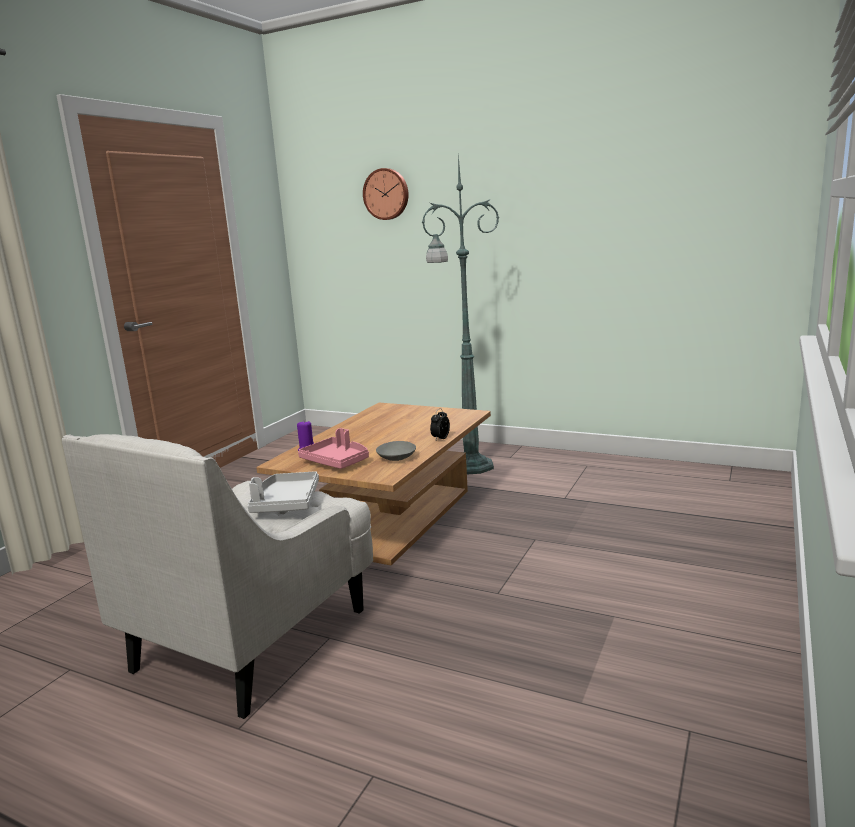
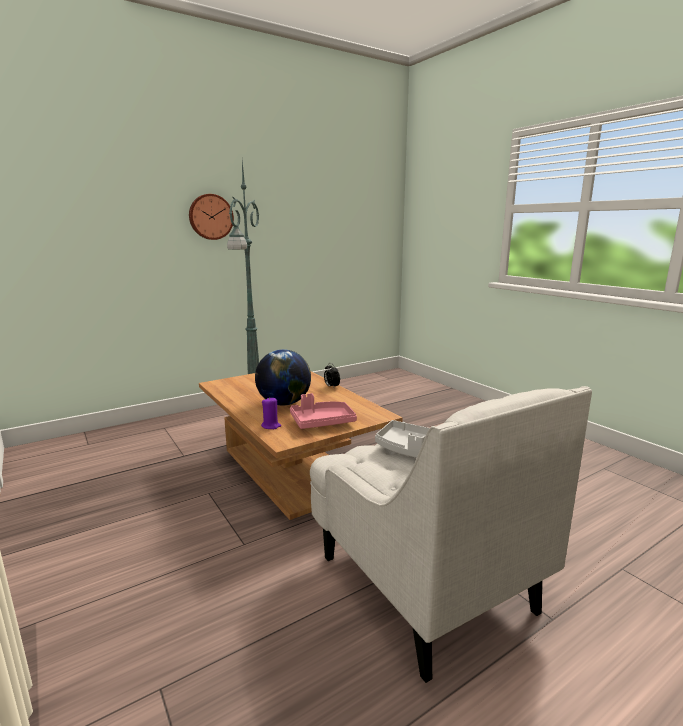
camera: 60 degrees left, 0 degrees up
(366, 438) = (284, 403): none -> globe
(386, 194) = (113, 185): wall clock -> wall clock (210, 217)
(396, 458) = (348, 405): grey bowl -> none

